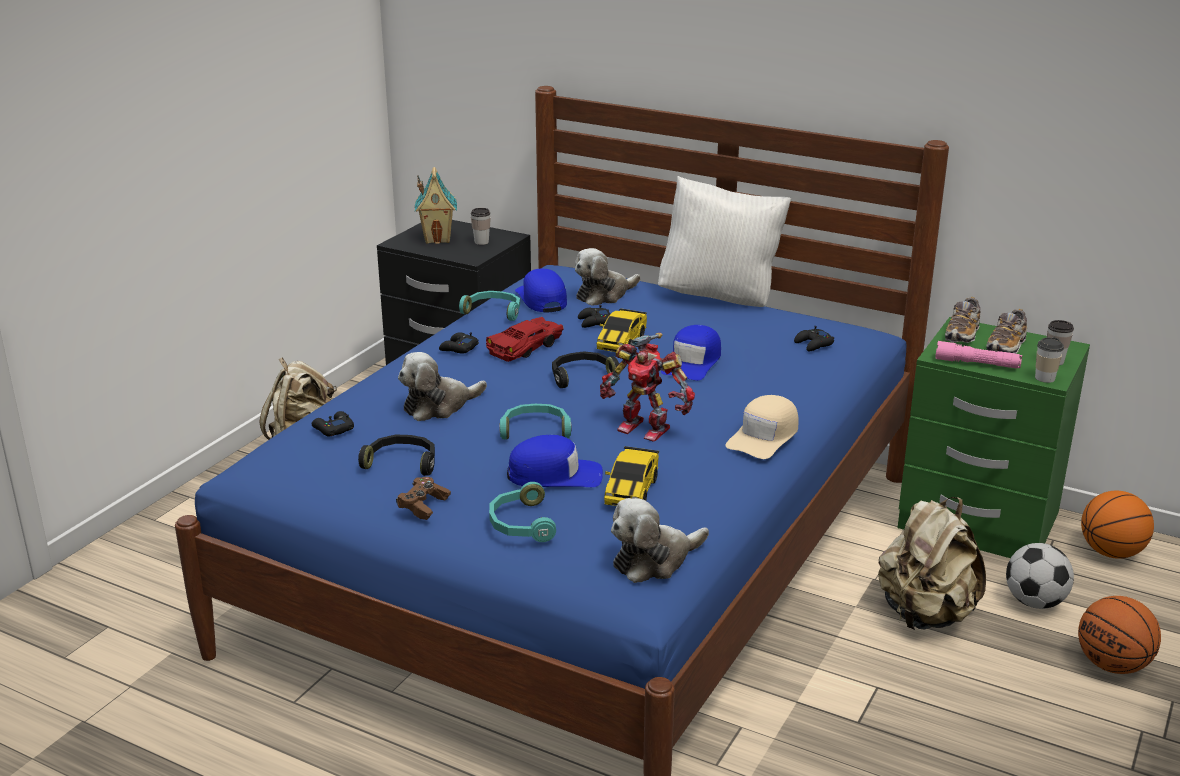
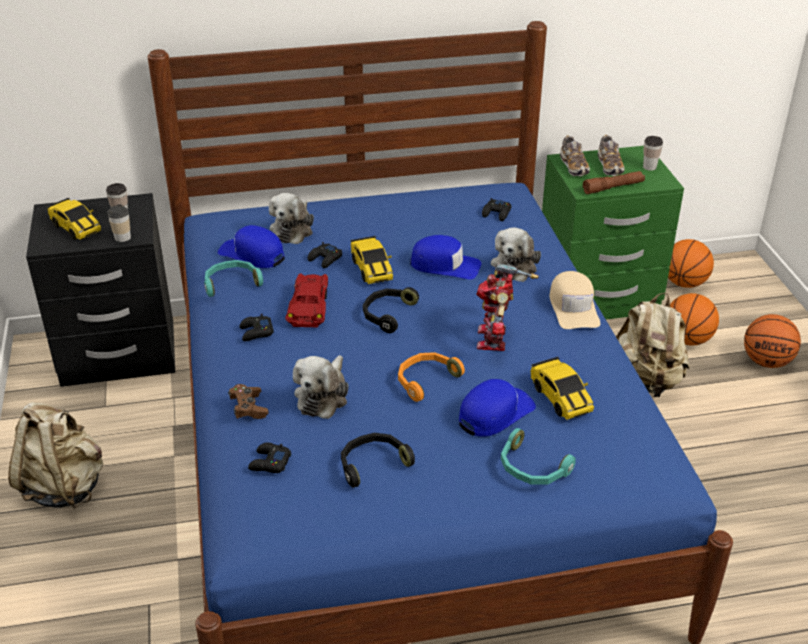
camera: 40 degrees left, 10 degrees up
(423, 506) = (444, 493): brown game controller -> brown game controller (248, 408)
(438, 239) = (76, 227): toy house -> toy car
(535, 430) = (425, 380): turquoise headphones -> orange headphones
(645, 428) = (495, 339): toy robot -> toy robot turned 105 degrees clockwise
(654, 560) = (646, 446): plush toy -> plush toy (515, 265)
(692, 362) = (445, 265): blue cap -> blue cap turned 60 degrees counterclockwise
(720, 297) = (376, 197): white pillow -> none
(977, 364) = (613, 187): pink flashlight -> brown flashlight
(1035, 602) = (687, 340): football -> basketball
(1044, 378) = (661, 183): cup -> cup (122, 237)

